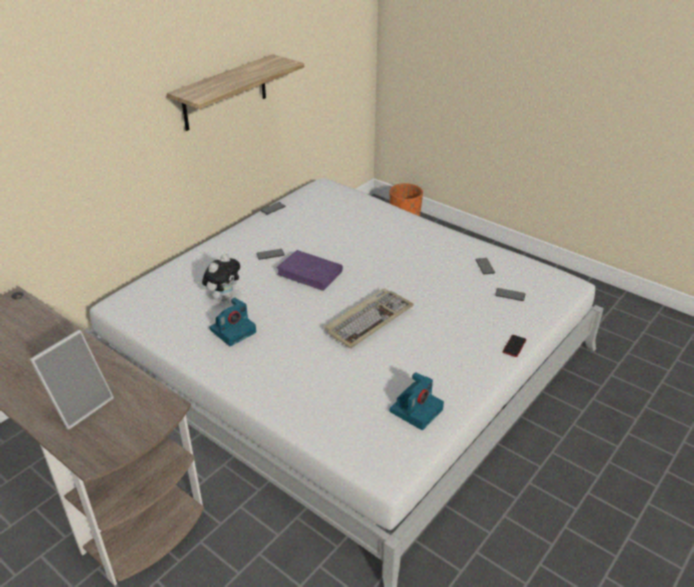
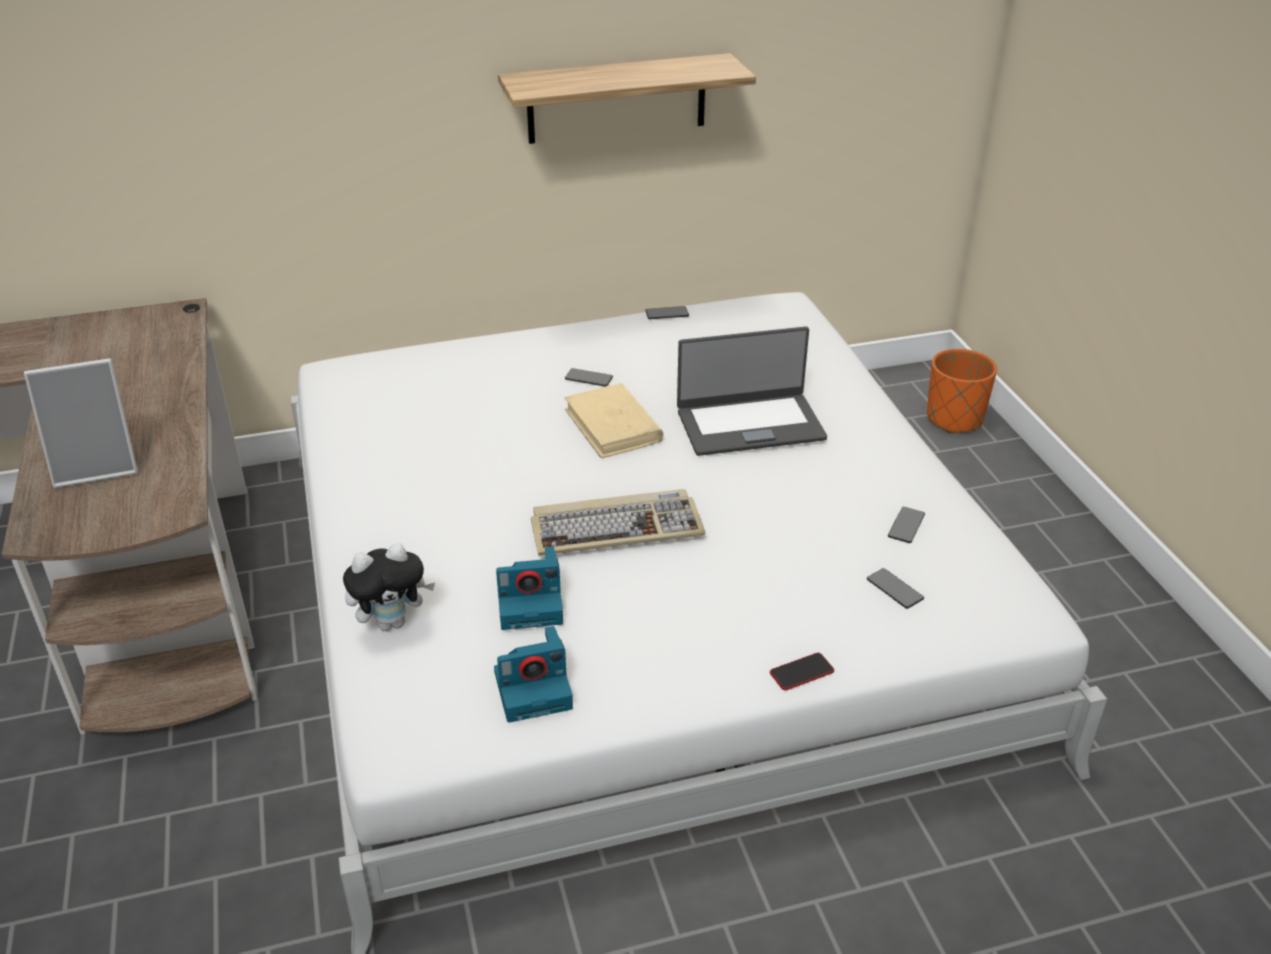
camera: 35 degrees right, 0 degrees up
(224, 297) = (464, 413): plush toy -> plush toy (392, 622)
(233, 330) = (424, 463): camera -> camera (532, 603)
(310, 273) = (613, 426): purple book -> beige book
(372, 247) = (749, 424): none -> laptop

